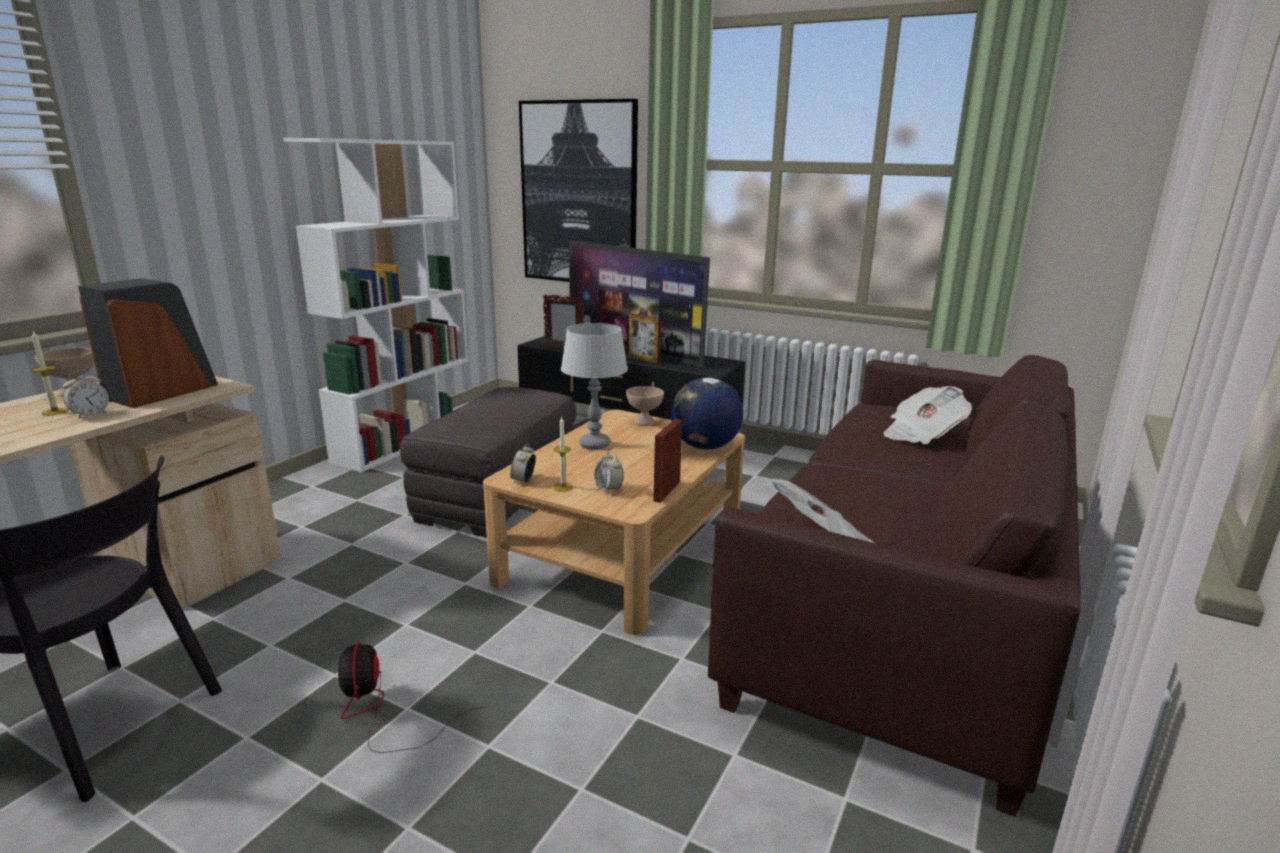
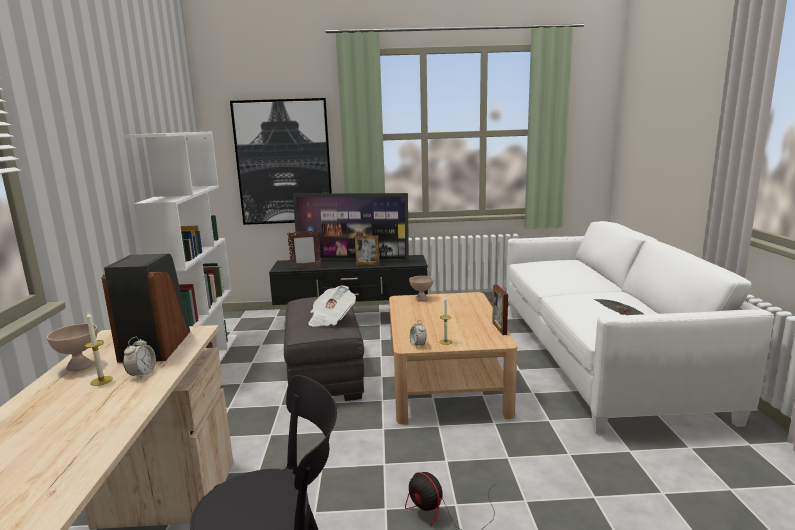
camera: 30 degrees left, 5 degrees down
(594, 445) = (418, 316): grey table lamp -> none
(608, 489) = (470, 336): alarm clock -> none
(704, 447) = (475, 303): globe -> none
(907, 600) = (599, 358): brown sofa -> white sofa
(922, 435) = (573, 271): newspaper -> newspaper (331, 319)

